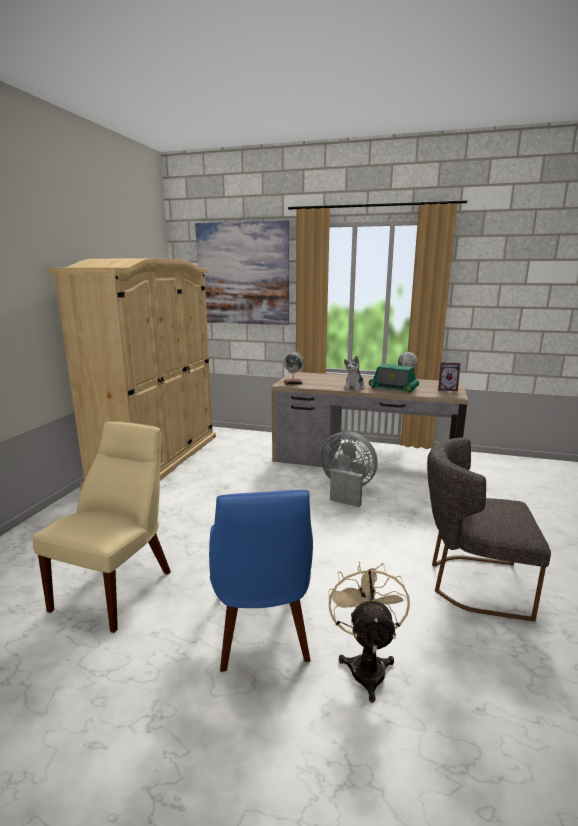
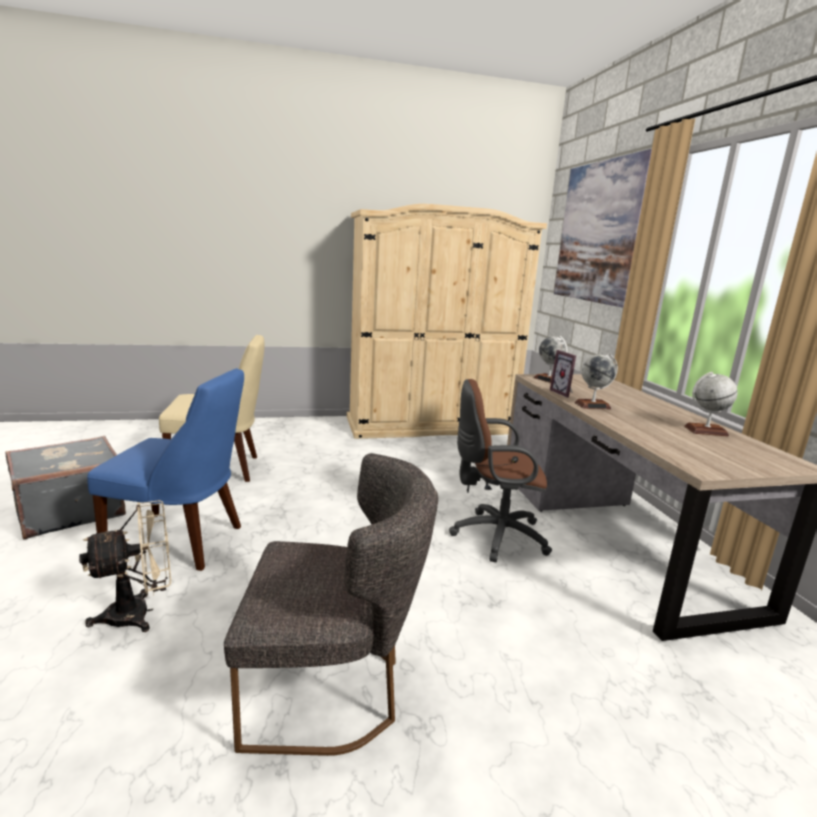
camera: 60 degrees right, 0 degrees up
(112, 726) = (70, 511): none -> grey suitcase
(261, 630) = (181, 542): blue chair -> blue chair turned 135 degrees counterclockwise
(346, 490) = (494, 536): grey fan -> brown office chair
(354, 388) = (592, 405): plush toy -> globe
(393, 388) = (644, 425): radio -> none
(446, 389) = (735, 461): picture frame -> picture frame (564, 393)
(472, 583) = (333, 689): grey chair -> grey chair turned 105 degrees clockwise

